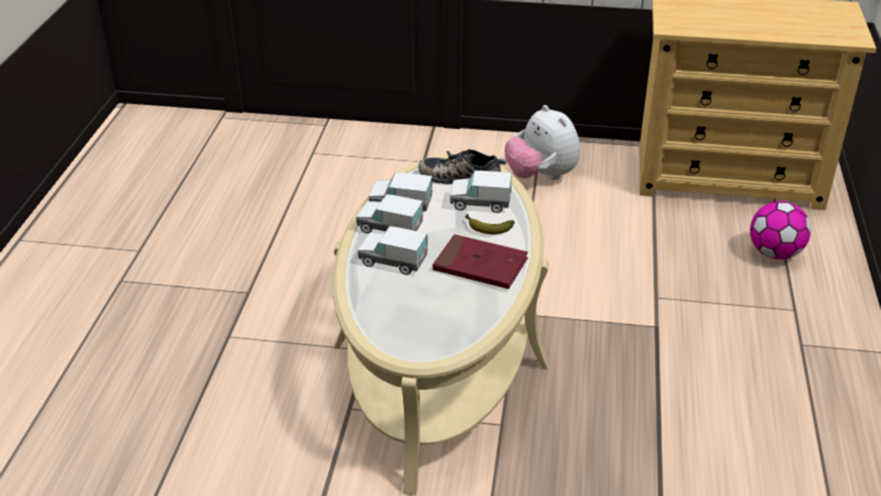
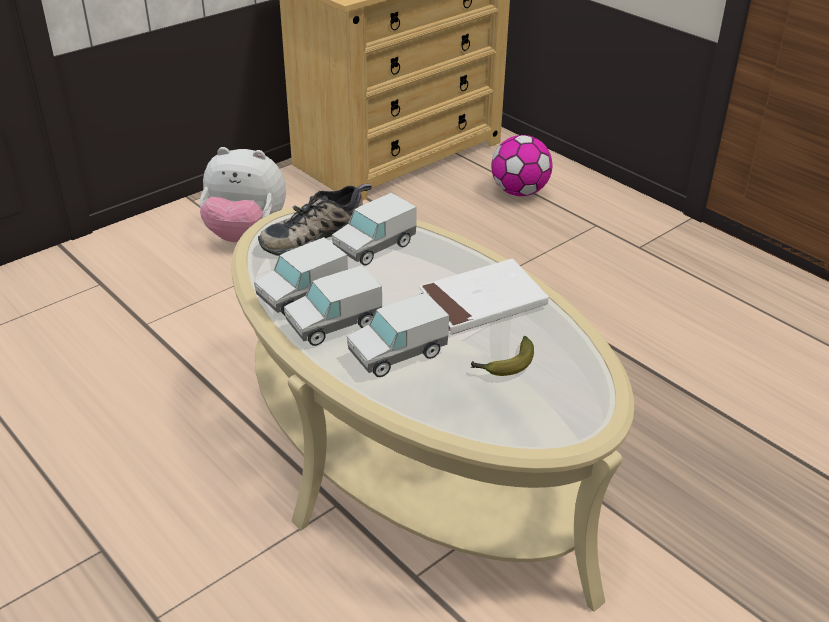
camera: 50 degrees left, 0 degrees up
(480, 266) = (482, 302): red book -> white book
(486, 228) = (422, 265): banana -> banana (504, 365)

